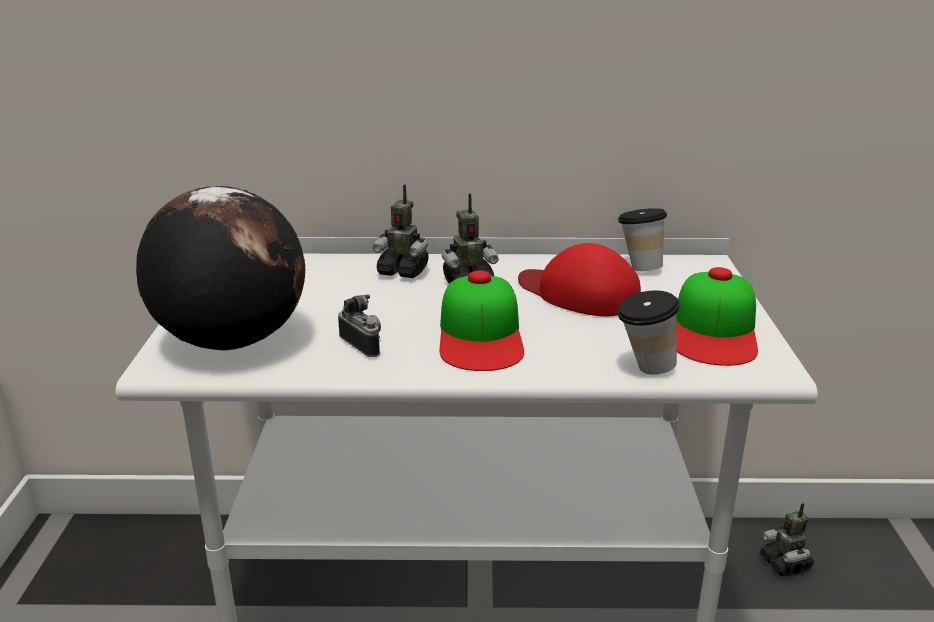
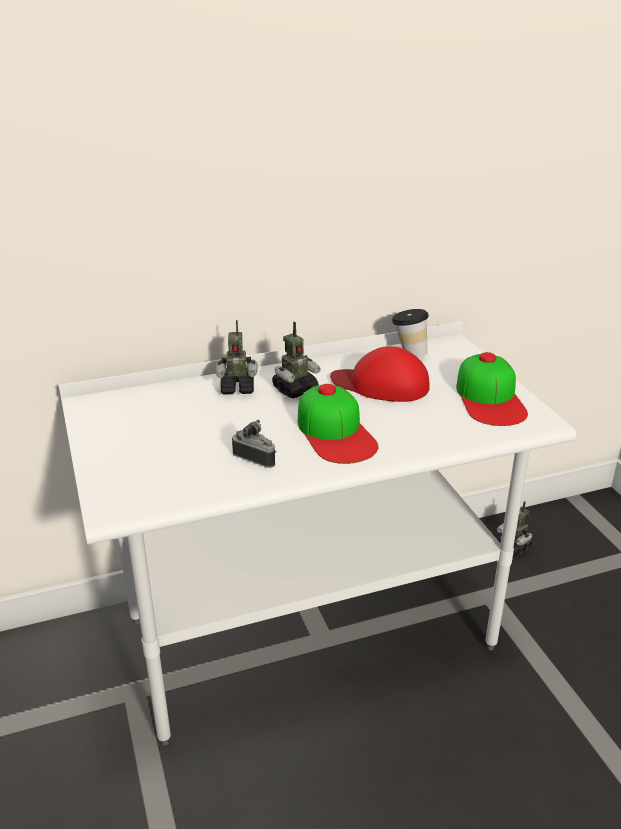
camera: 20 degrees left, 5 degrees up
(231, 341) = (149, 476): globe -> none
(643, 368) = (463, 437): cup -> none

